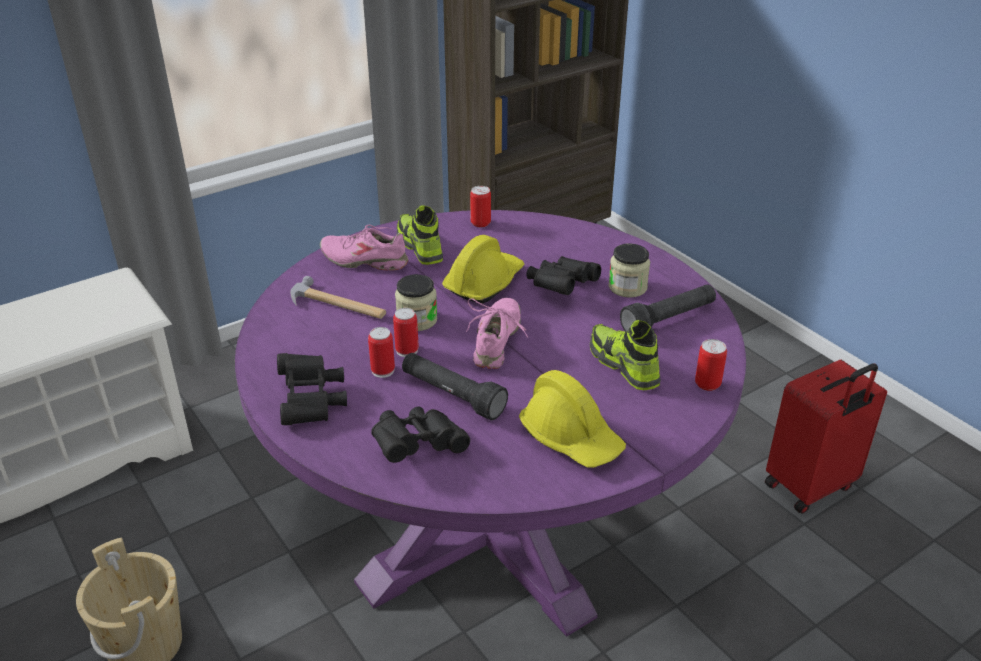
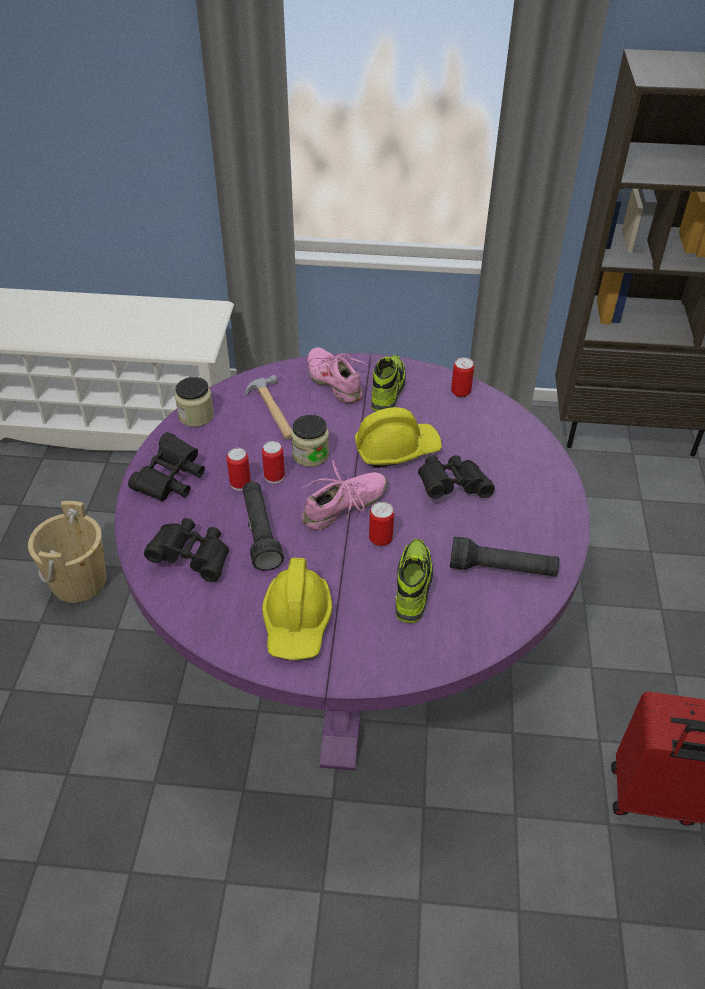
camera: 40 degrees right, 10 degrees up
(627, 287) = (506, 519): jar -> jar (196, 416)
(707, 384) = (457, 647): can -> can (380, 539)

